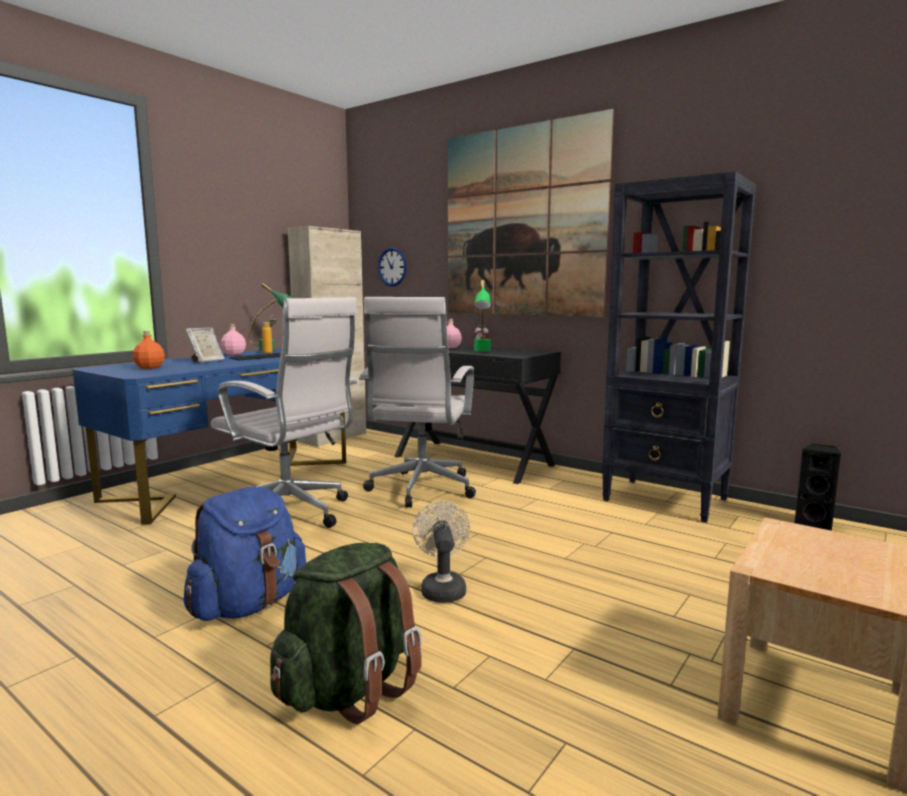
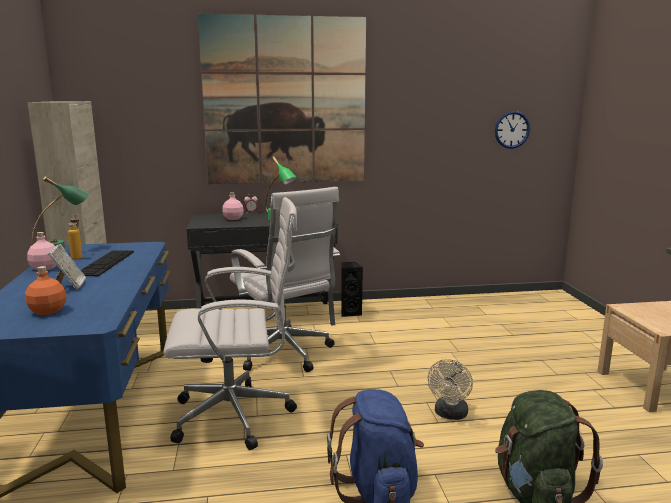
camera: 45 degrees left, 5 degrees up
(392, 267) = (127, 139): wall clock -> wall clock (512, 129)
(442, 588) = (450, 414): beige fan -> beige fan turned 105 degrees counterclockwise
(666, 500) = (431, 307): black bookcase -> none
(814, 523) = (509, 298): black speaker -> black speaker (350, 313)

